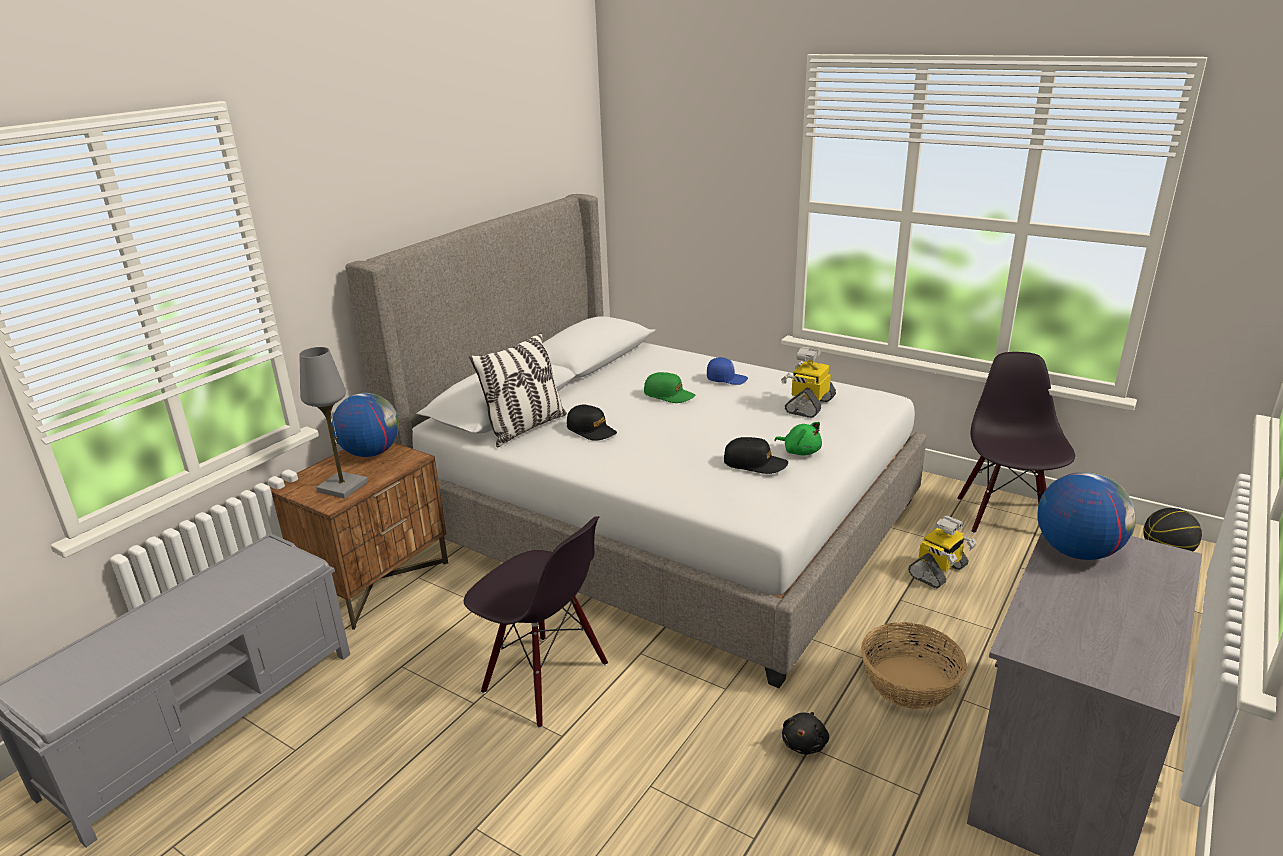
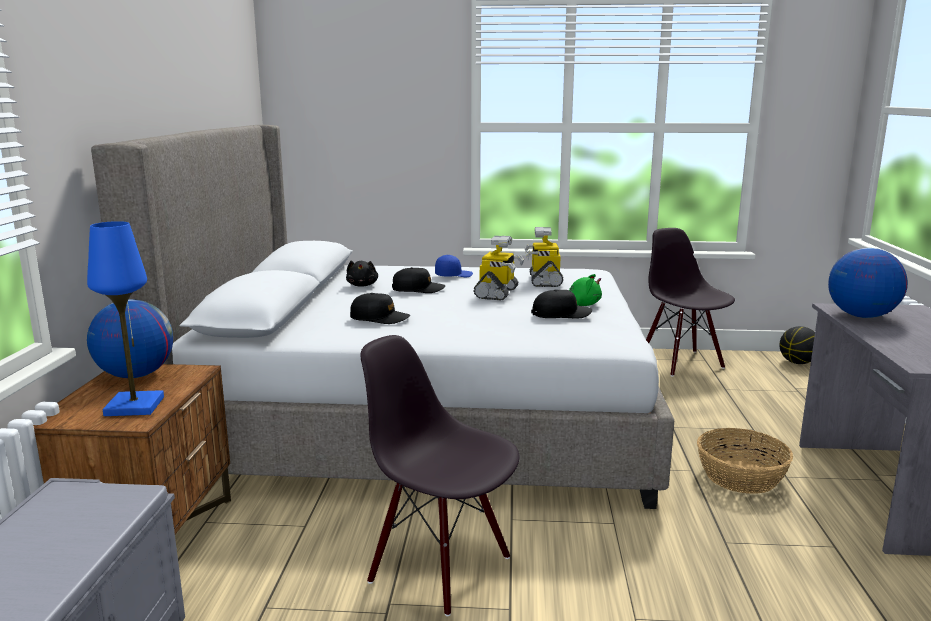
camera: 30 degrees left, 10 degrees down
(343, 487) = (135, 406): grey table lamp -> blue table lamp
(525, 428) = (307, 327): pillow -> none
(544, 679) = (441, 568): black chair -> black chair turned 150 degrees counterclockwise
(669, 395) = (418, 289): green cap -> black cap
(805, 743) = (718, 540): black plush toy -> black plush toy (362, 285)
(938, 572) = (677, 404): toy robot -> toy robot (497, 293)

